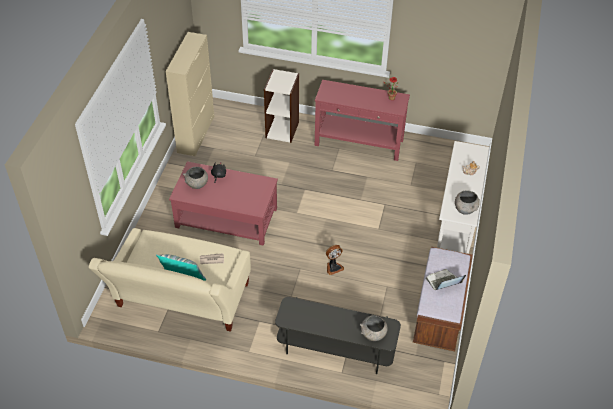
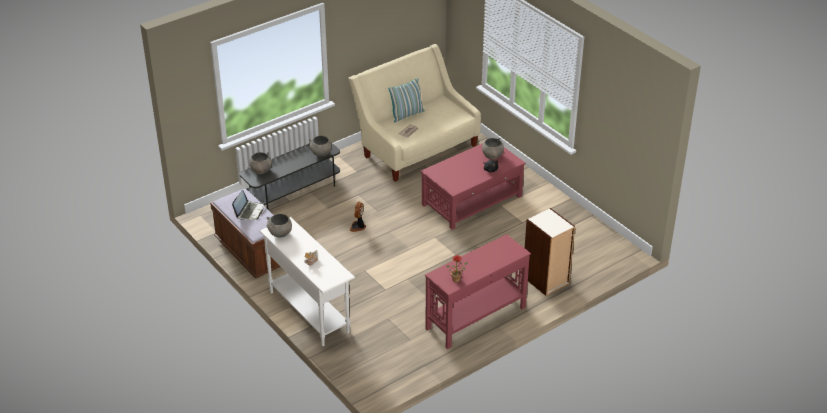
camera: 130 degrees right, 10 degrees down
(196, 133) = (593, 228): beige cabinet -> none
(303, 308) = (321, 153): none -> grey bowl

